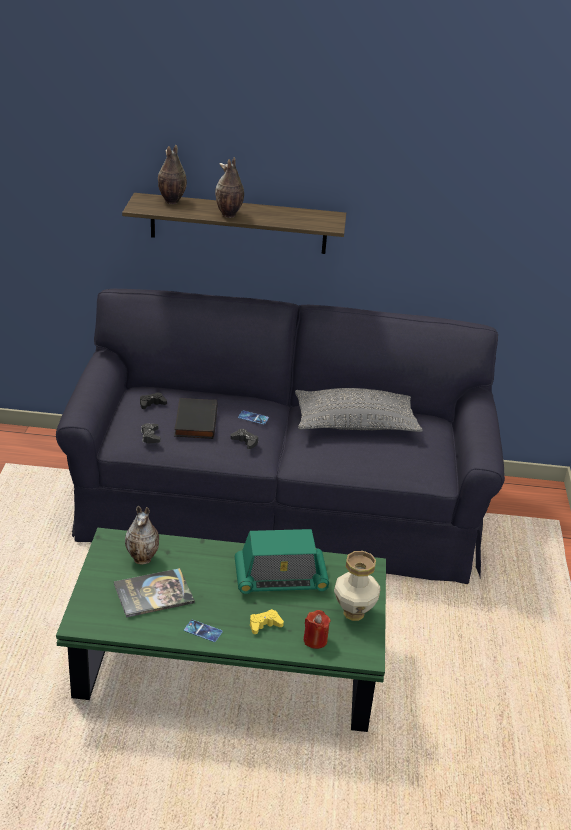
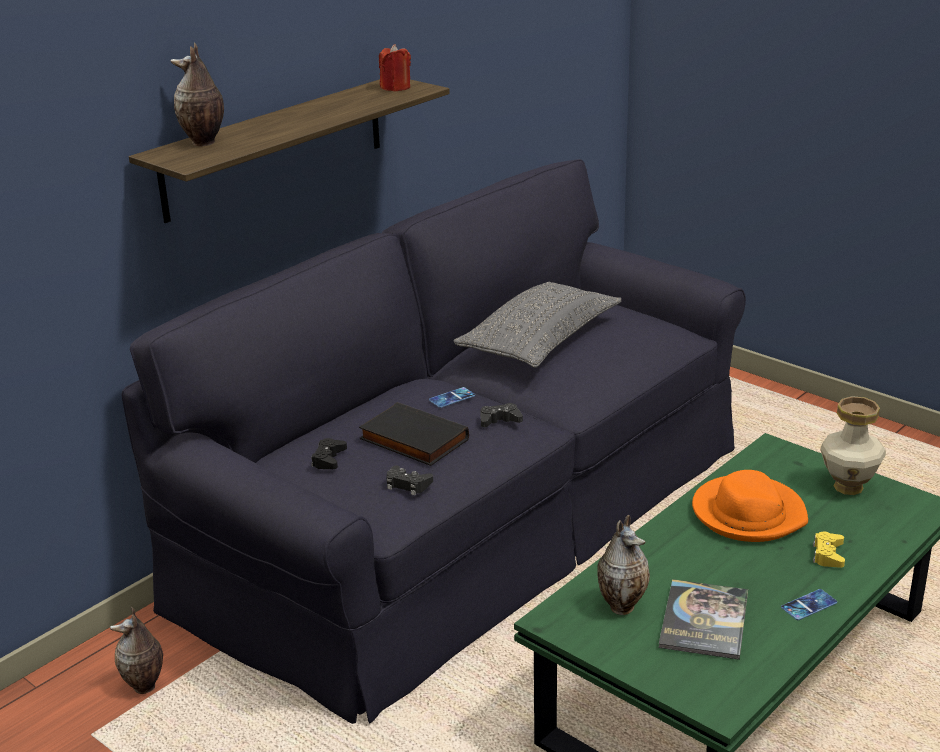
camera: 50 degrees left, 5 degrees down
(228, 215) = (304, 124): vase -> vase (145, 686)
(280, 578) = (748, 513): radio -> orange hat
(315, 640) = (879, 529): red candle -> red candle (395, 87)

